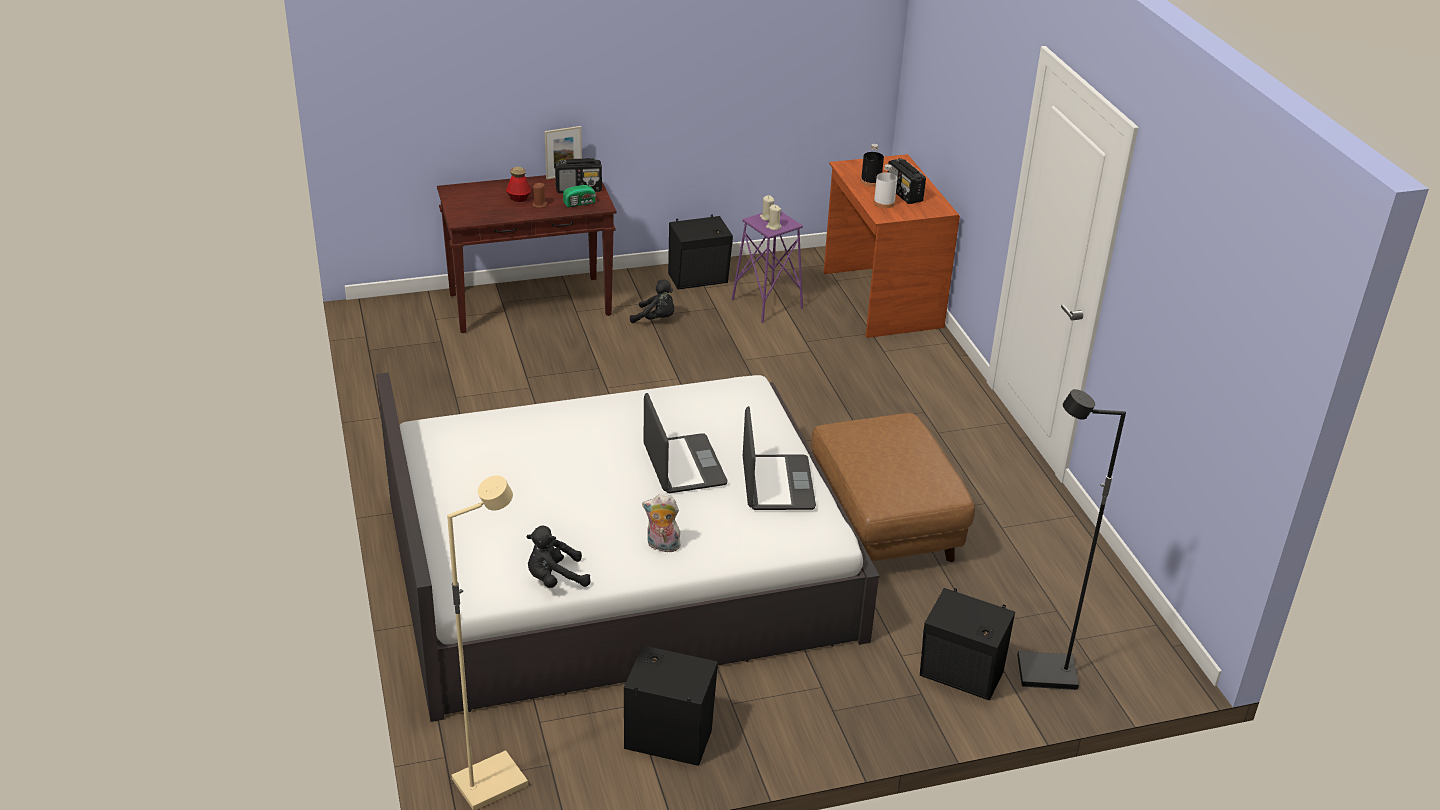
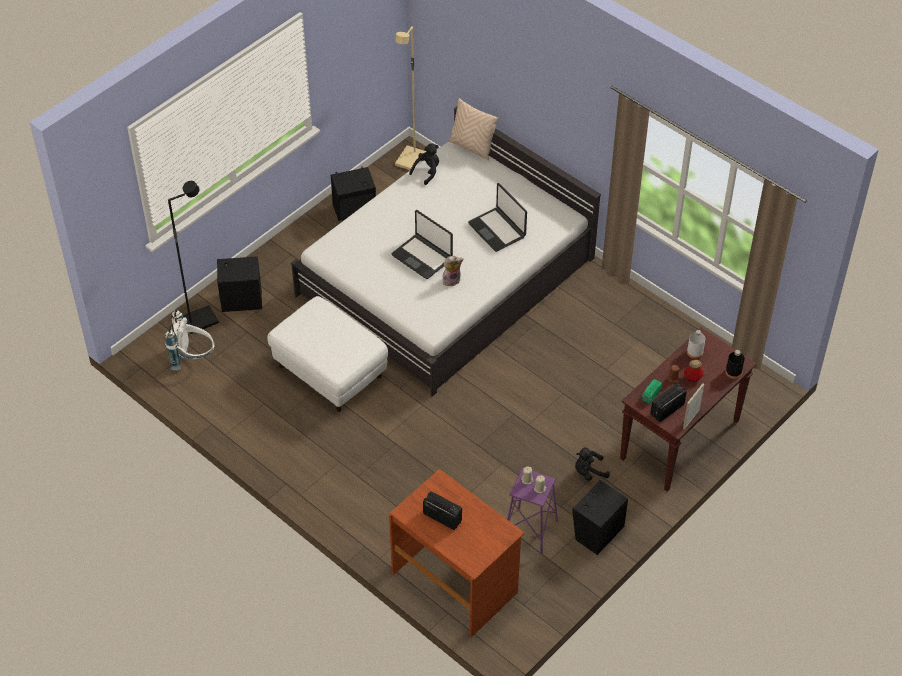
camera: 150 degrees right, 15 degrees up
(441, 586) = (471, 147): none -> beige pillow
(662, 546) = (394, 209): plush toy -> plush toy (451, 280)
(776, 484) = (367, 267): laptop -> laptop (497, 230)
(871, 182) = (476, 520): black bottle -> black bottle (733, 372)
(882, 525) = (330, 371): brown ottoman -> white ottoman
(884, 203) = (449, 497): white bottle -> white bottle (695, 352)
(1082, 624) = (193, 358): none -> white backpack

